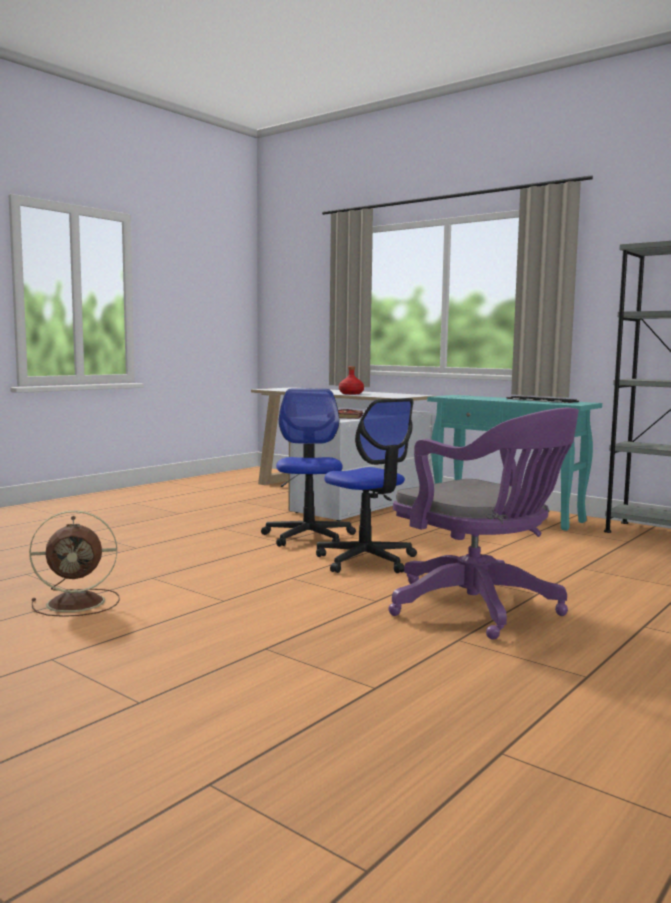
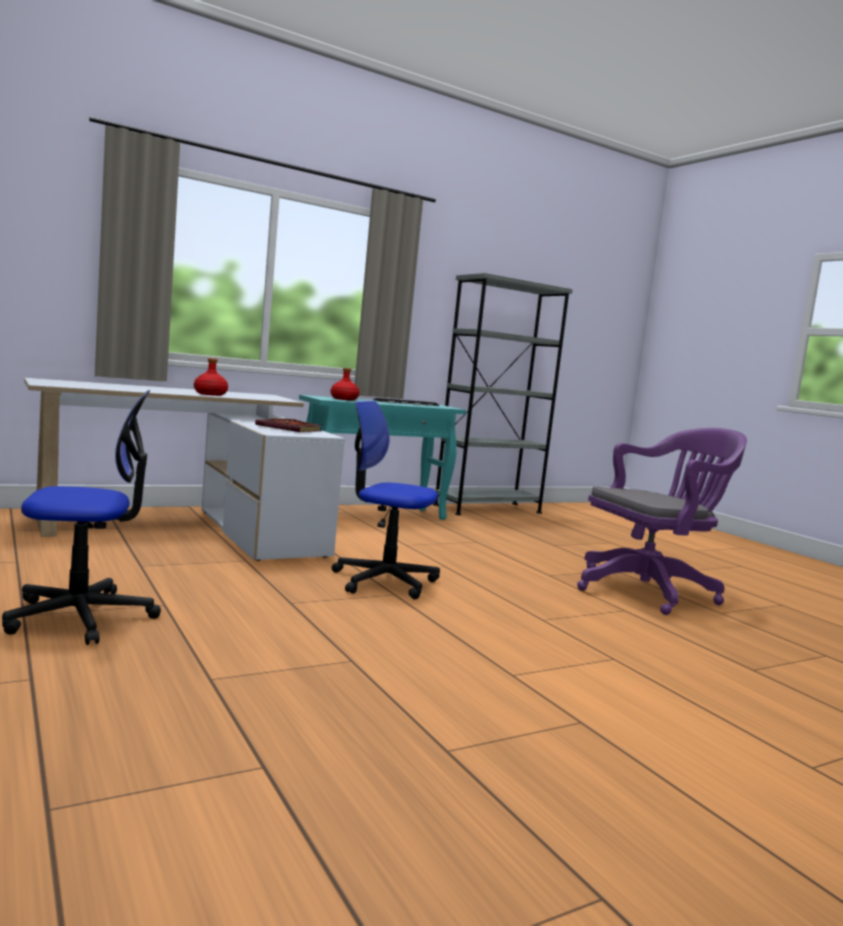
camera: 70 degrees left, 0 degrees up
(78, 602) = (608, 729): brown fan -> none
(366, 560) = (497, 584): office chair -> office chair (82, 617)
(472, 397) = (344, 399): none -> red bottle

